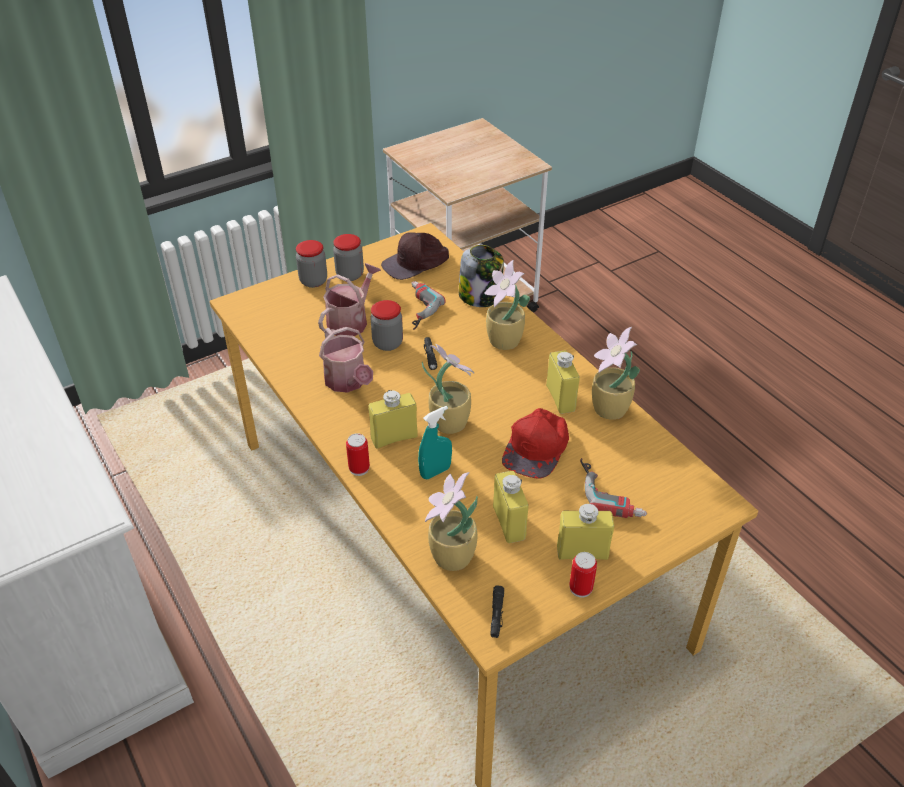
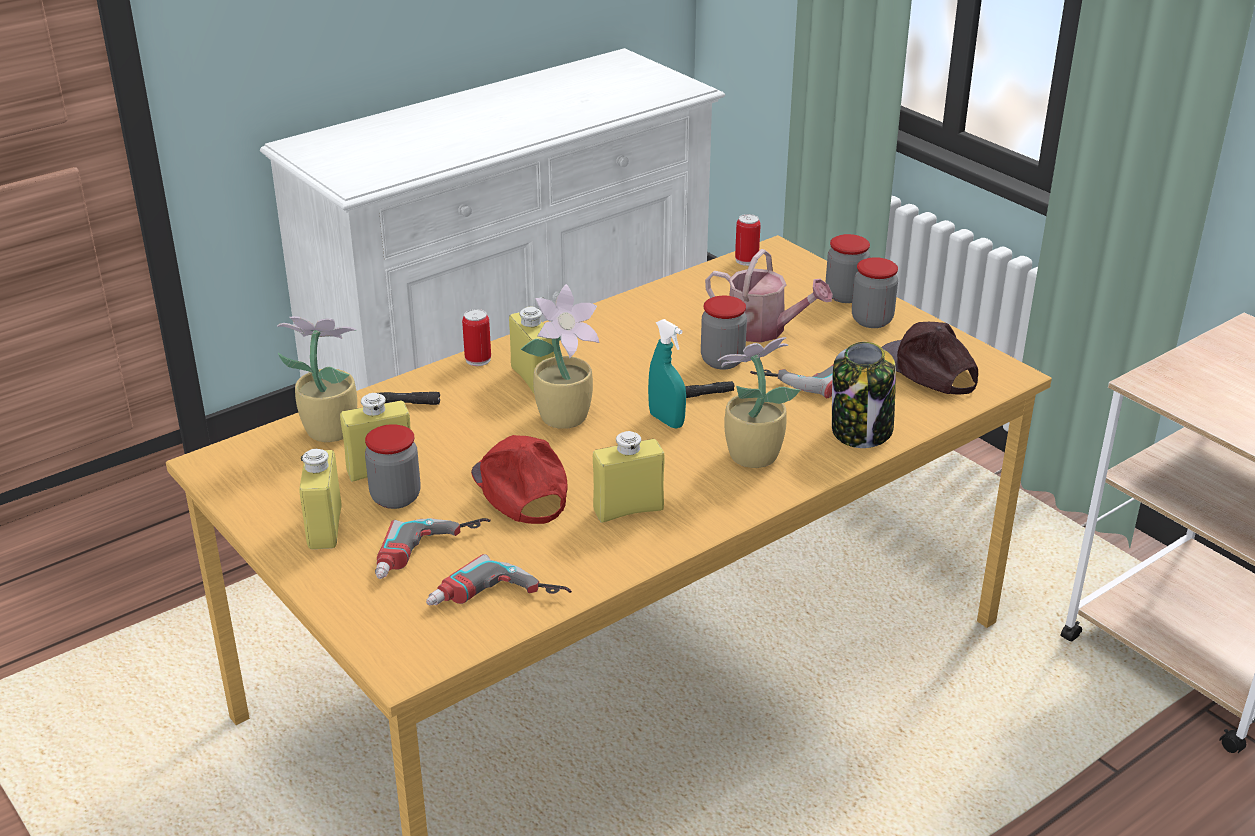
camera: 85 degrees right, 10 degrees down
(348, 382) = (635, 339): watering can -> none
(435, 472) = (472, 412): turquoise spray bottle -> turquoise spray bottle (666, 420)
(497, 614) = (239, 465): black flashlight -> black flashlight (408, 403)
(537, 447) = (520, 490): red cap -> red cap turned 45 degrees clockwise
(545, 513) = (395, 497): none -> jar
(580, 588) = (266, 526): can -> can (746, 260)
(609, 410) = (606, 557): potted plant -> none
(658, 460) = (497, 603): none -> power drill

